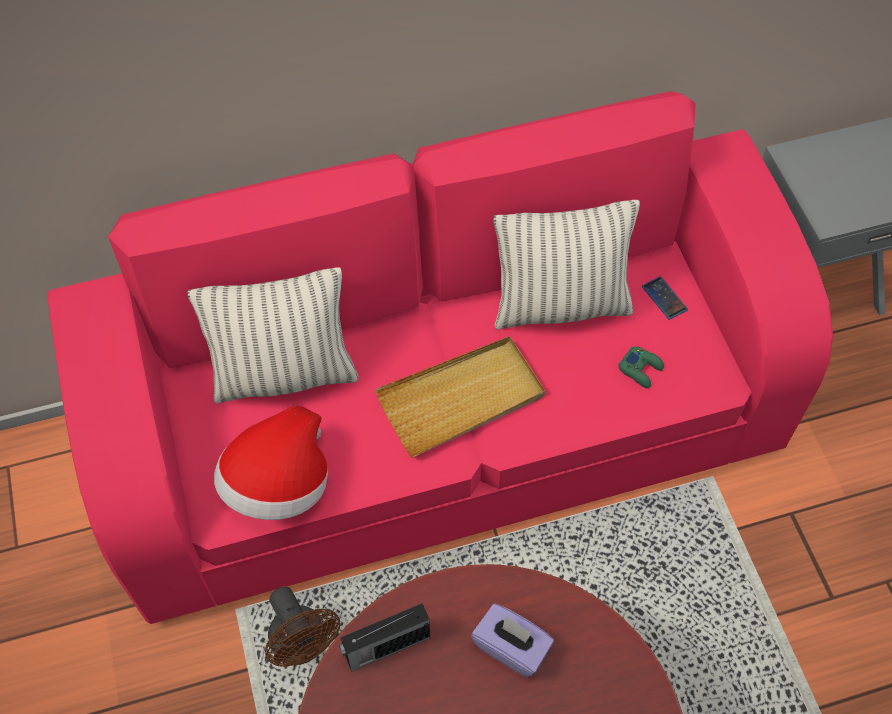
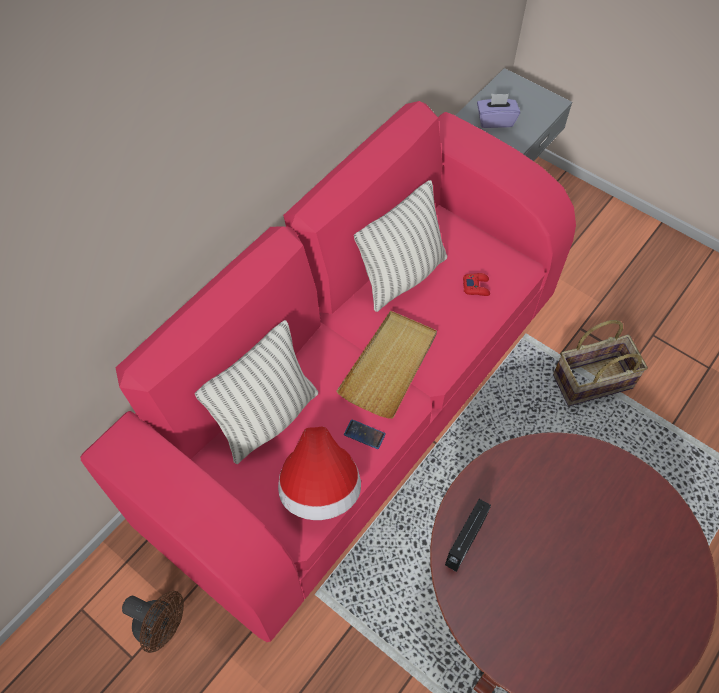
camera: 35 degrees left, 0 degrees up
(303, 645) = (374, 586): brown fan -> brown fan (163, 627)
(511, 647) = (534, 492): purple tissue box -> purple tissue box (495, 120)
(640, 369) = (476, 286): green game controller -> red game controller
(664, 298) = (456, 238): phone -> phone (364, 434)
(751, 589) = (592, 382): none -> basket

